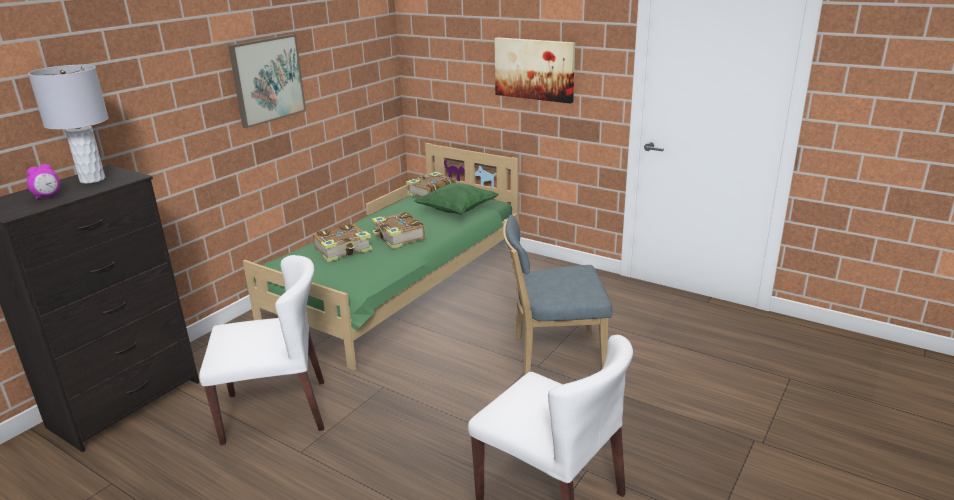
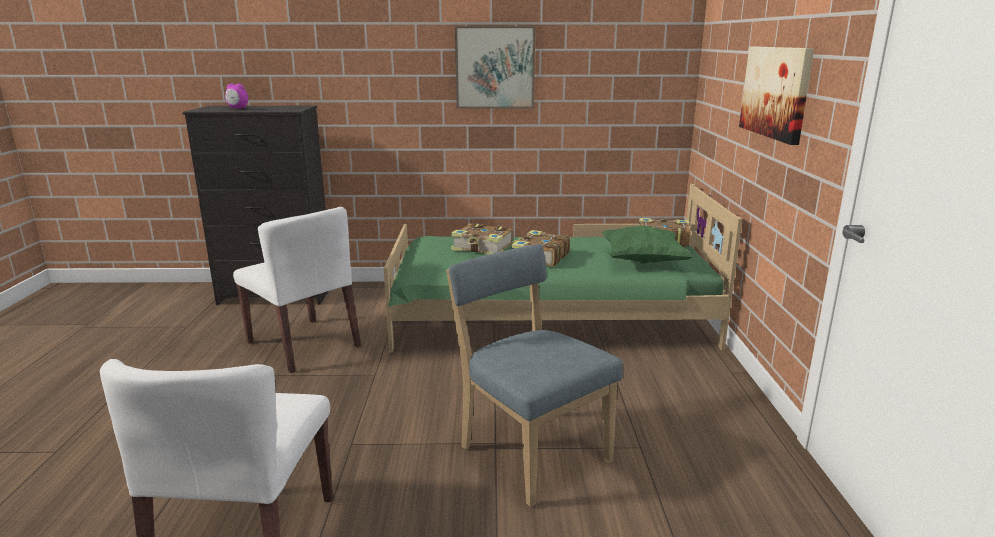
camera: 55 degrees right, 5 degrees down
(92, 179) = (280, 107): grey table lamp -> none

